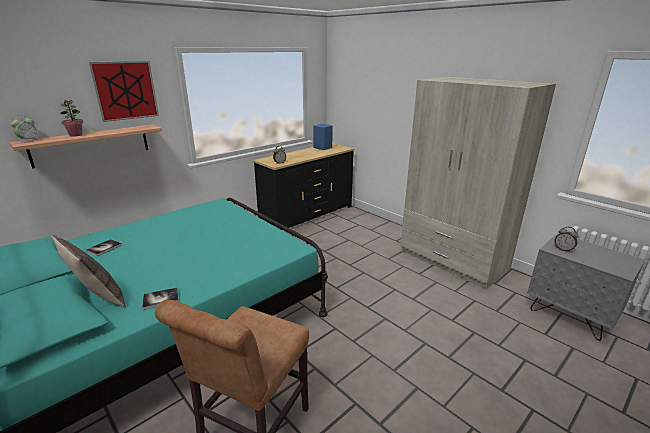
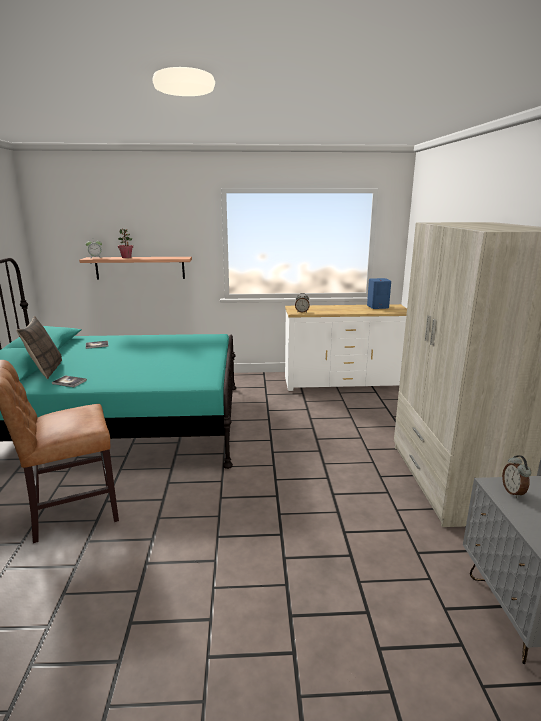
camera: 40 degrees right, 5 degrees down
(125, 90) = (172, 225): picture -> none
(307, 215) = (343, 382): black dresser -> white dresser

